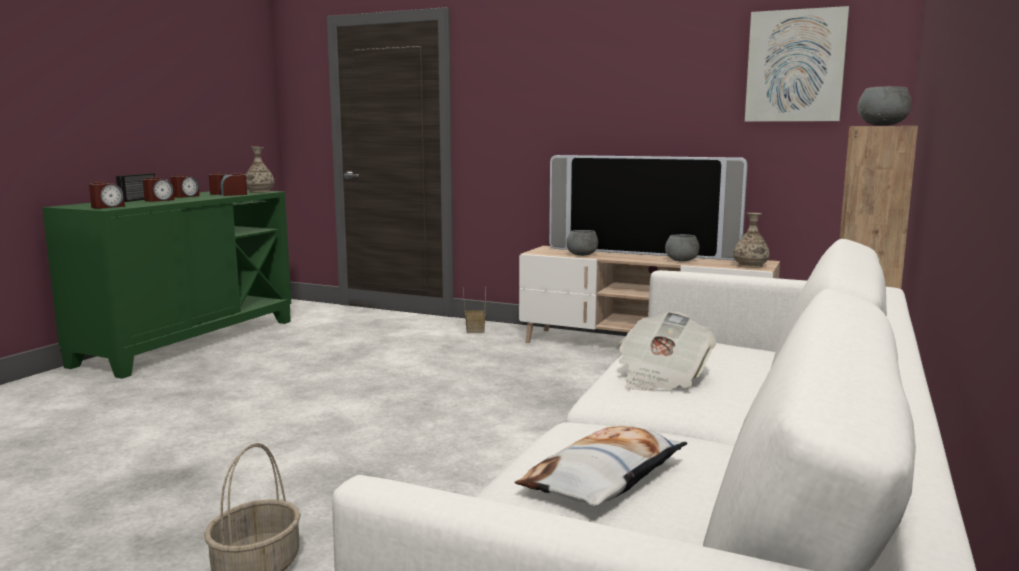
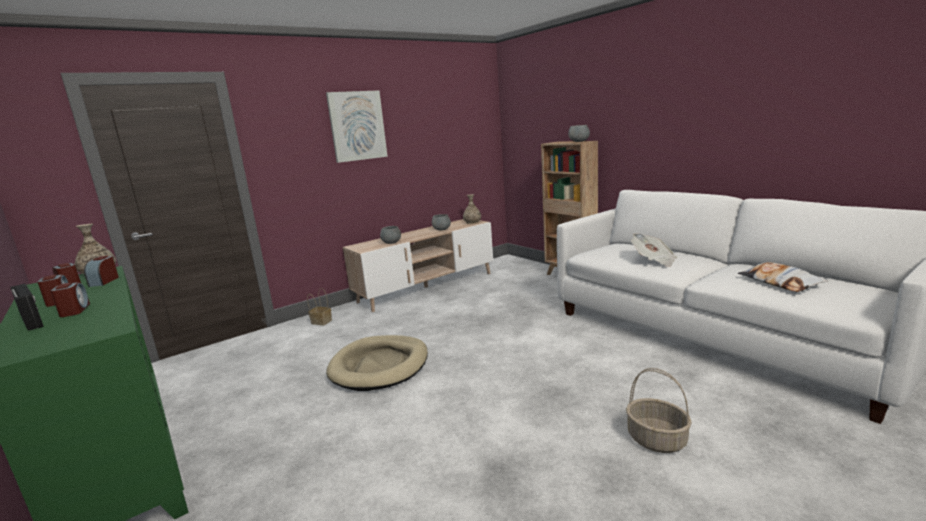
camera: 60 degrees left, 5 degrees up
(107, 207) = (93, 331): alarm clock -> none
(384, 378) = (380, 366): none -> beige dog bed
(642, 253) = (408, 232): television -> none
(795, 66) = (458, 115): picture -> picture (357, 126)

